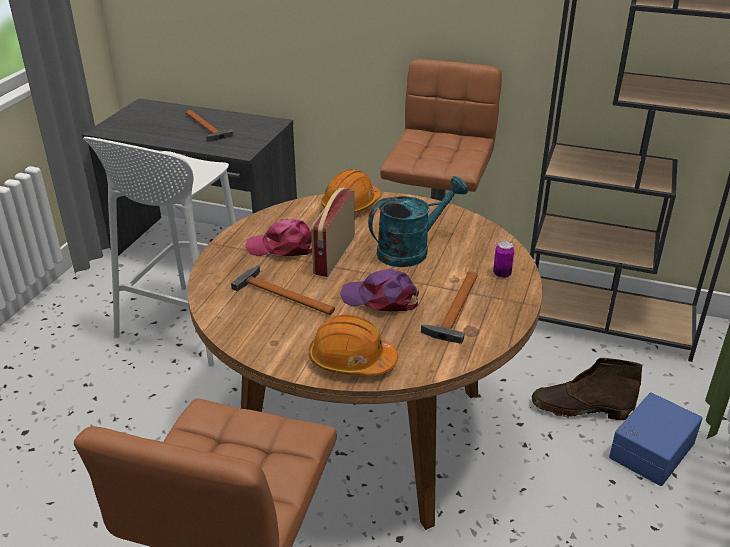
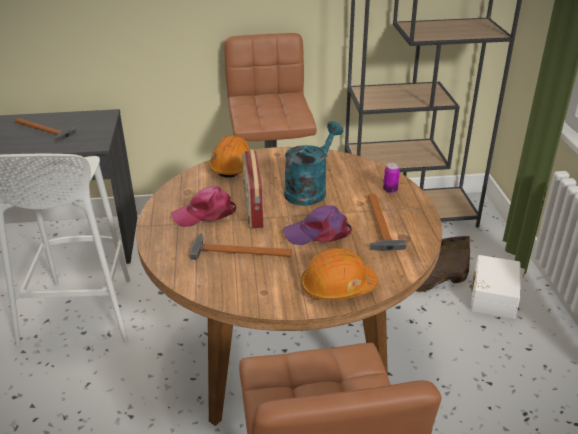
camera: 25 degrees left, 0 degrees up
(649, 449) = (491, 296): blue storage box -> white storage box

